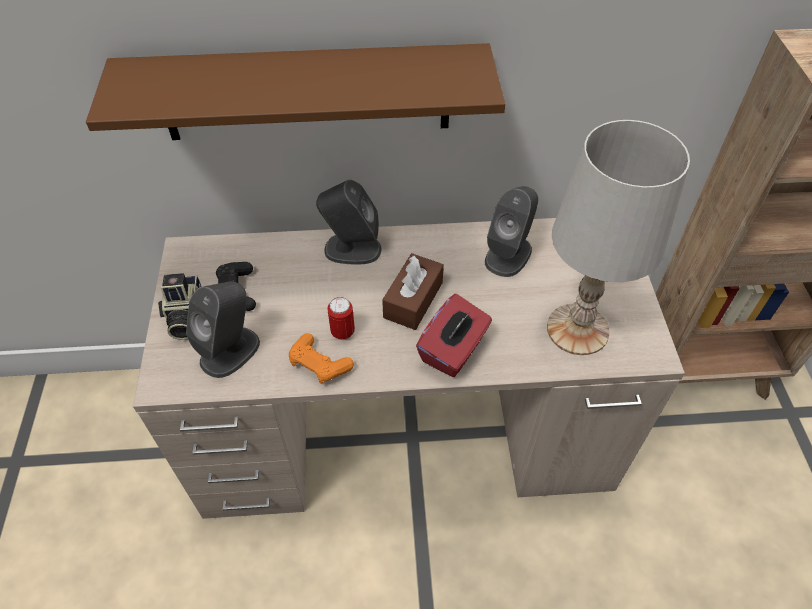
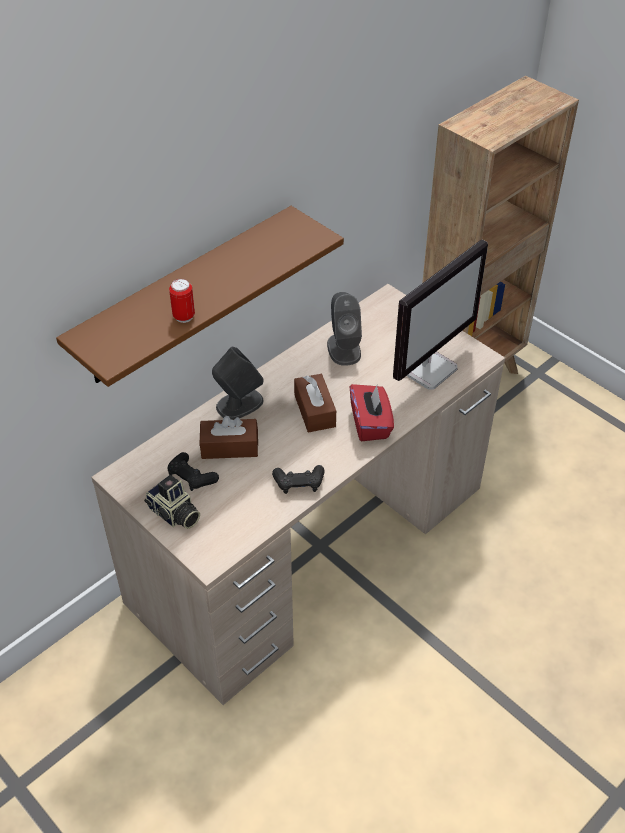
camera: 40 degrees left, 5 degrees down
(230, 351) = (232, 513): grey speaker -> none
(299, 284) = (229, 447): none -> brown tissue box
(319, 364) = (299, 483): orange game controller -> black game controller
(343, 332) = (292, 456): can -> can (184, 317)
(578, 329) = (427, 368): white table lamp -> monitor

